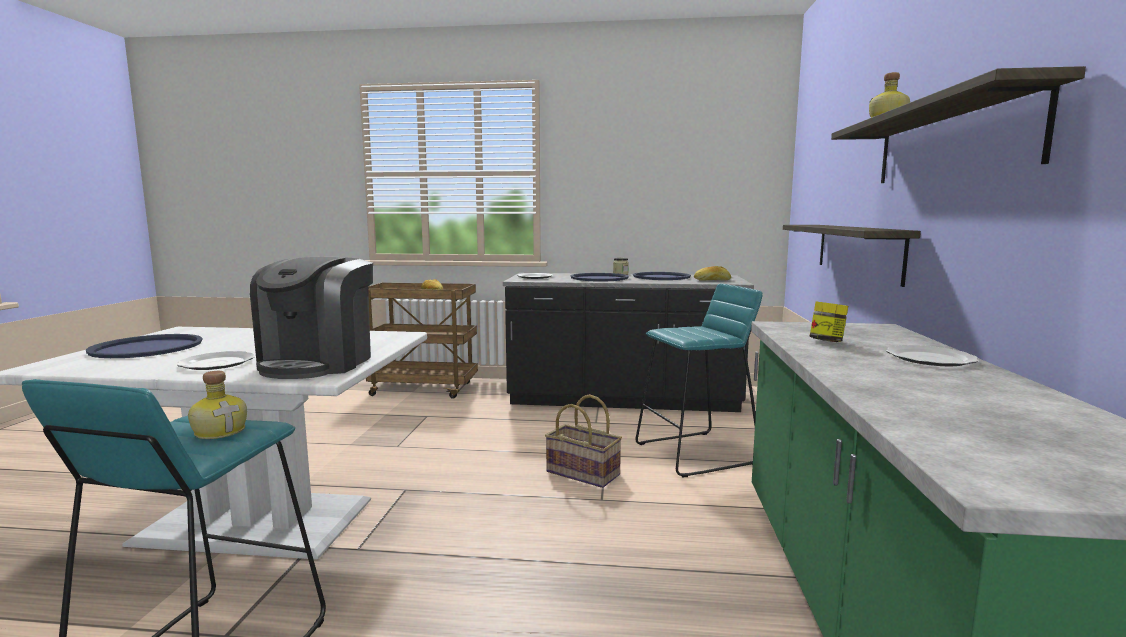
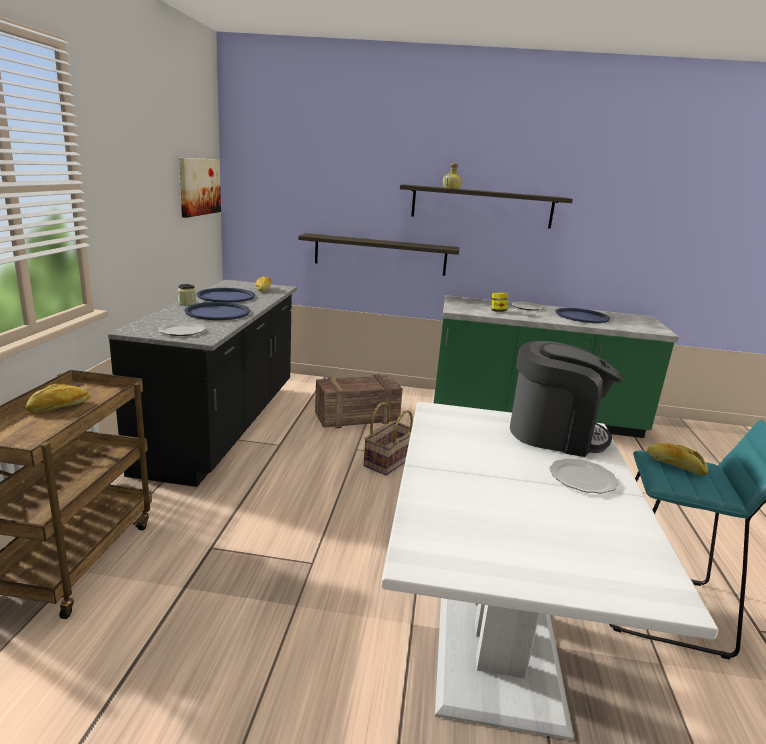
camera: 90 degrees left, 10 degrees up
(147, 348) = (543, 546): blue tray -> blue tray (582, 316)
(221, 431) = (675, 465): bottle -> bread
(697, 454) = (358, 417): turquoise stool -> crate
(731, 178) = (199, 186): none -> picture

